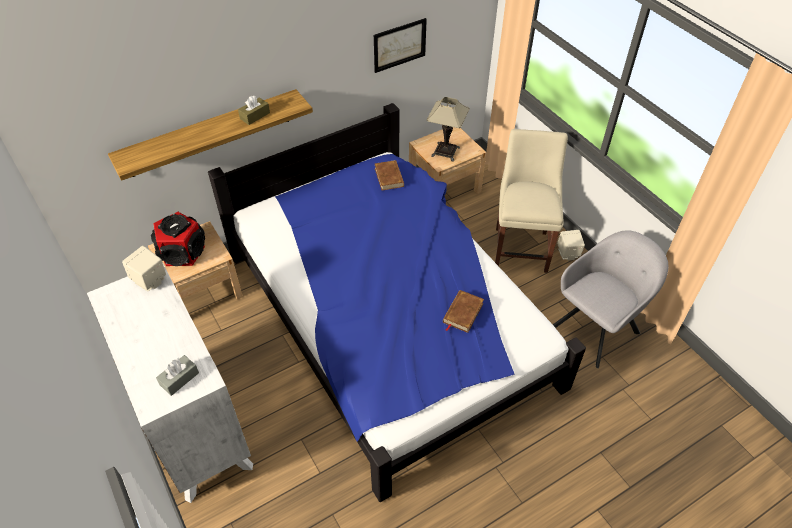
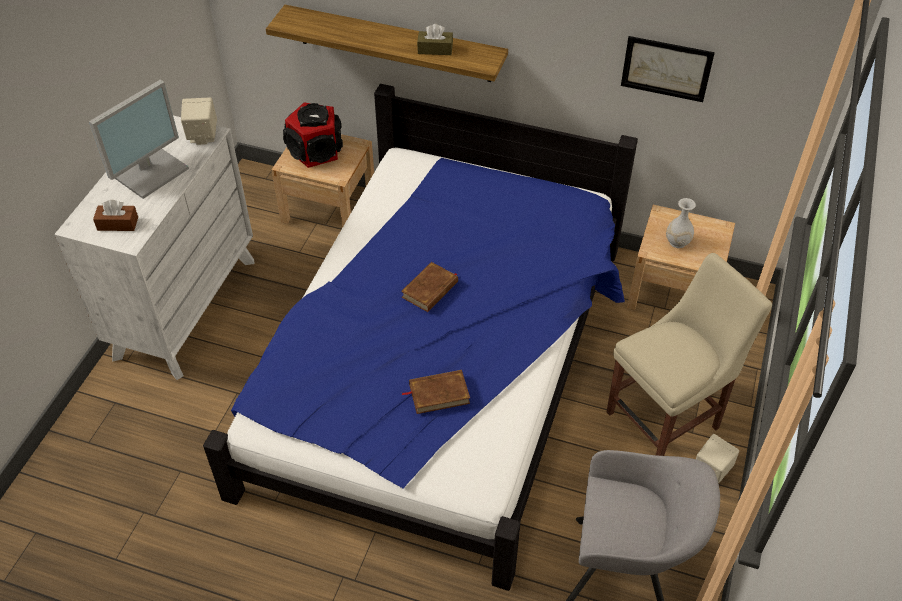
camera: 50 degrees right, 0 degrees up
(147, 330) = (150, 170): none -> monitor
(179, 379) = (118, 224): grey tissue box -> brown tissue box
(389, 177) = (564, 218): brown book -> brown book (430, 289)
(445, 151) = (677, 242): table lamp -> white vase

